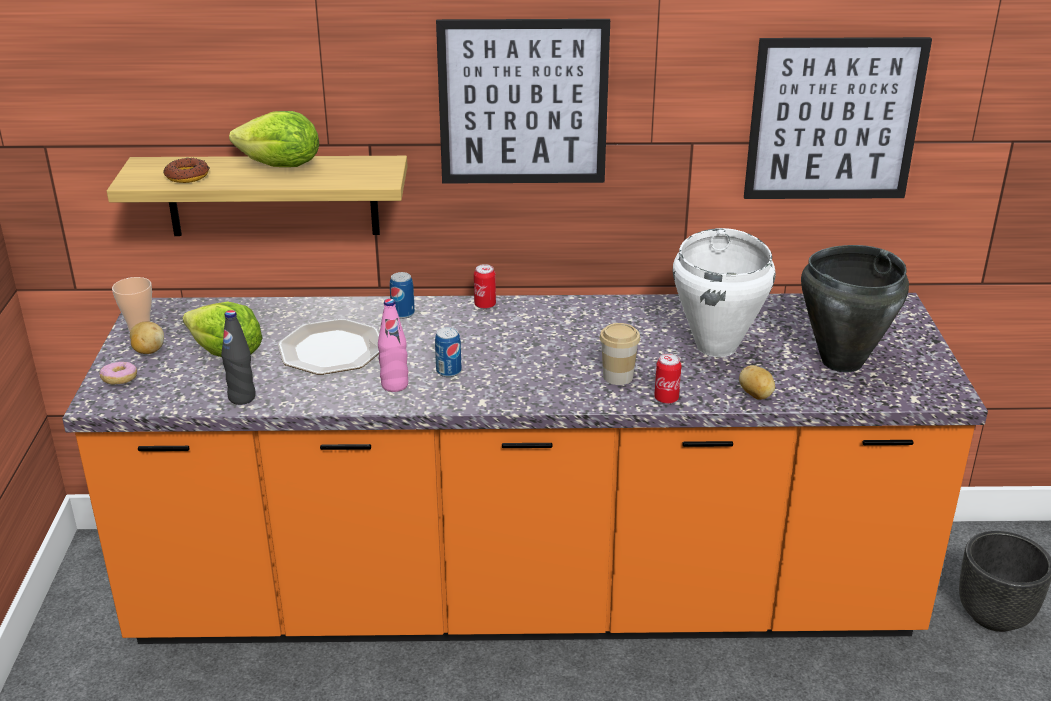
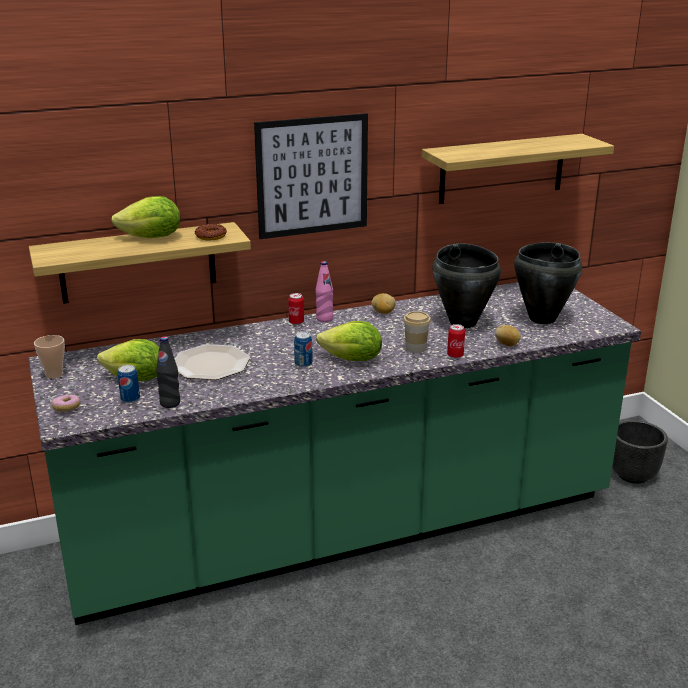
camera: 20 degrees left, 5 degrees down
(148, 351) = (73, 387): potato -> potato (383, 312)
(187, 176) = (87, 251): donut -> donut (211, 236)
(394, 385) = (273, 377): pink bottle -> pink bottle (324, 319)
(403, 313) = (244, 335): can -> can (130, 399)
(518, 378) = (352, 360): none -> lettuce
(525, 597) = (344, 529): orange counter -> green counter
(717, 346) = (463, 322): white cooking pot -> black cooking pot
(833, 119) = (502, 168): picture -> shelf

